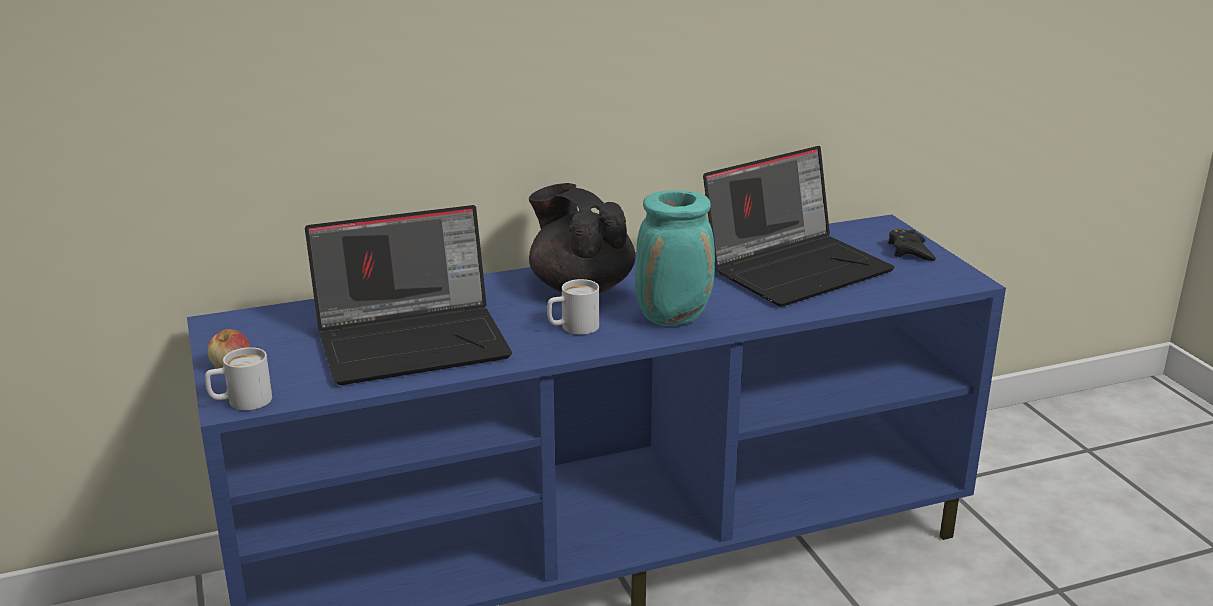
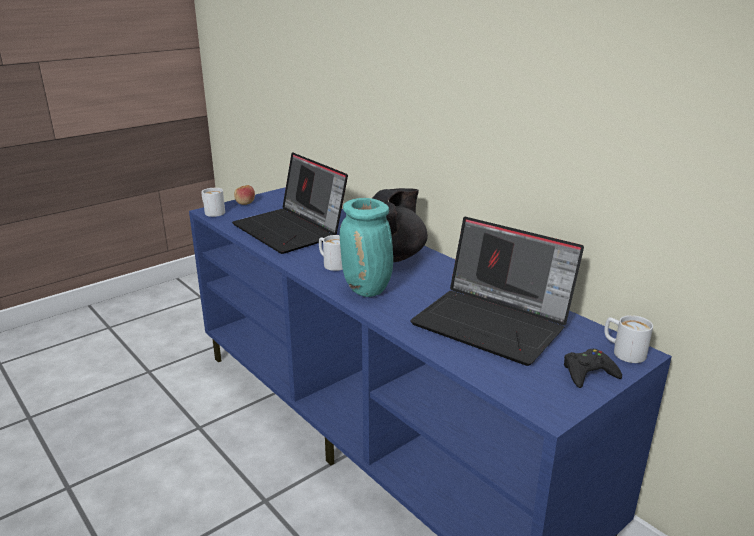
camera: 70 degrees right, 0 degrees up
(878, 229) = (622, 351): none -> white mug

